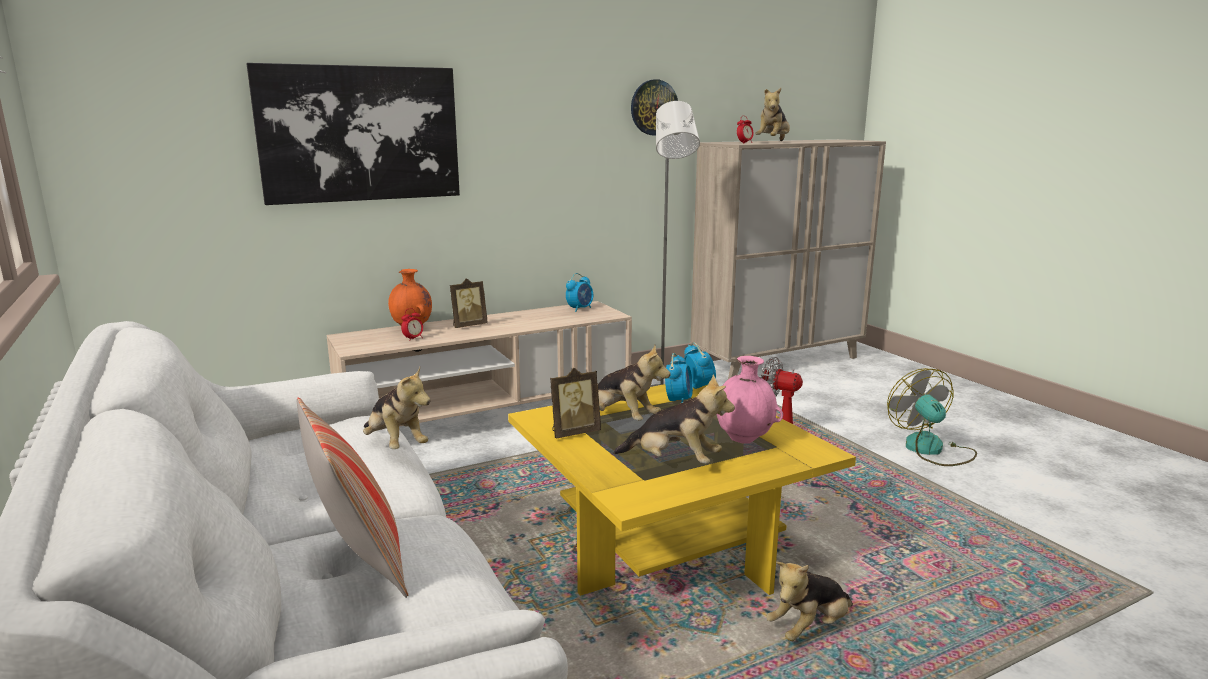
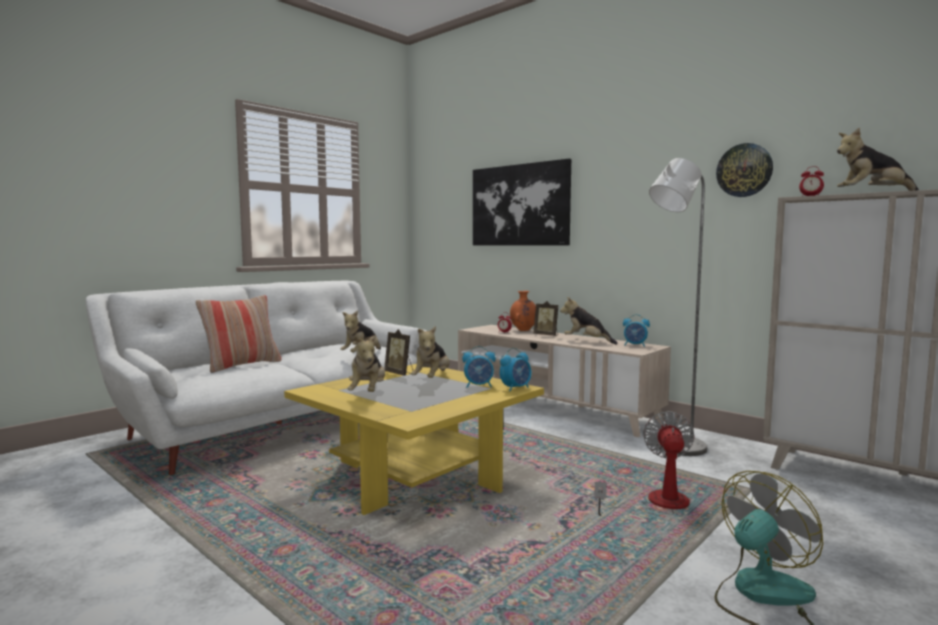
camera: 70 degrees right, 10 degrees down
(744, 439) = (417, 403): pink vase -> none
(809, 628) = (325, 532): plush toy -> plush toy (586, 341)

